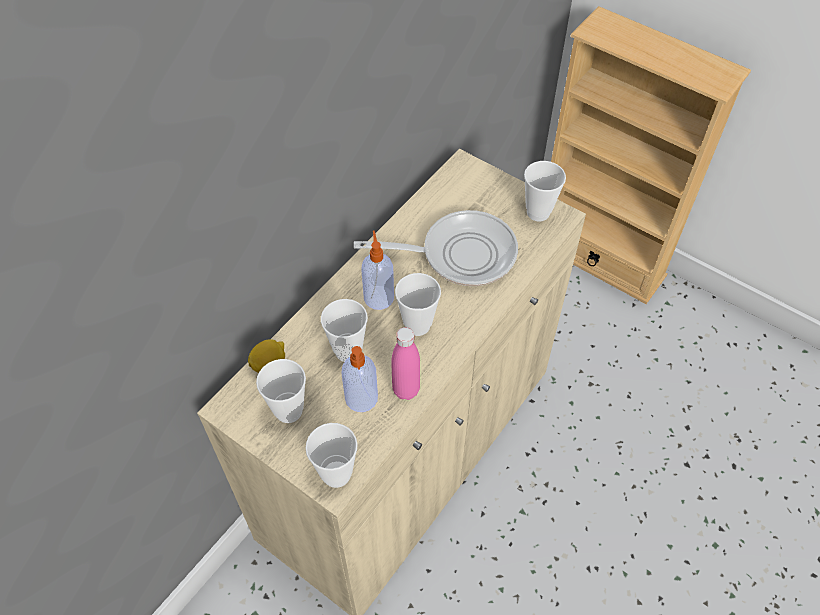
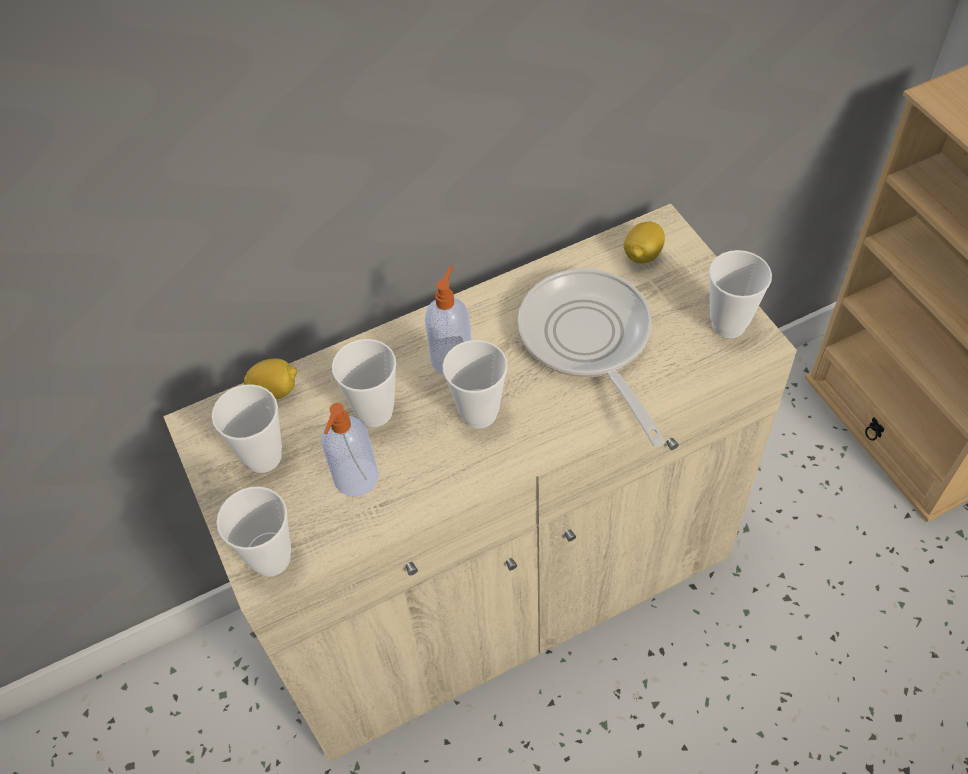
camera: 30 degrees right, 0 degrees up
(406, 390) = (416, 489): pink bottle -> none
(460, 254) = (588, 342): frying pan -> frying pan turned 135 degrees counterclockwise
(461, 187) = (643, 255): none -> lemon

